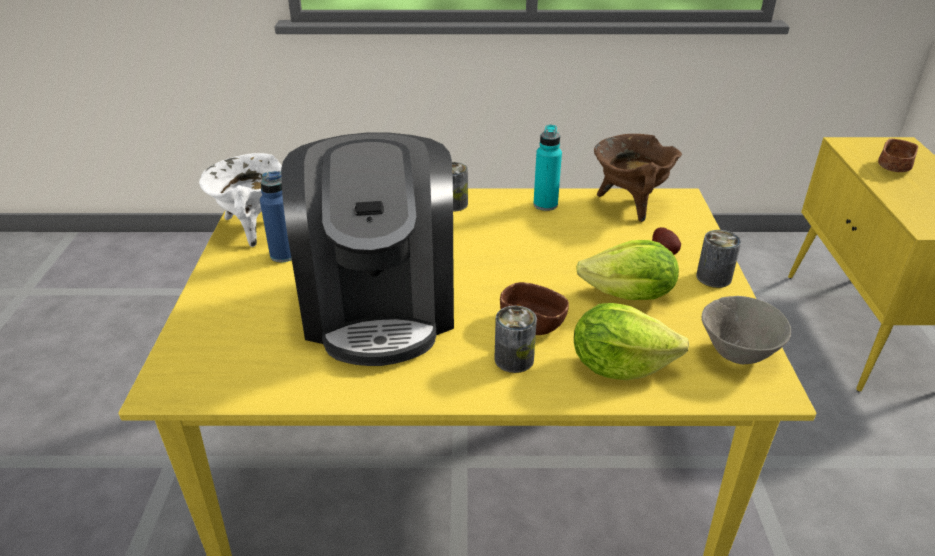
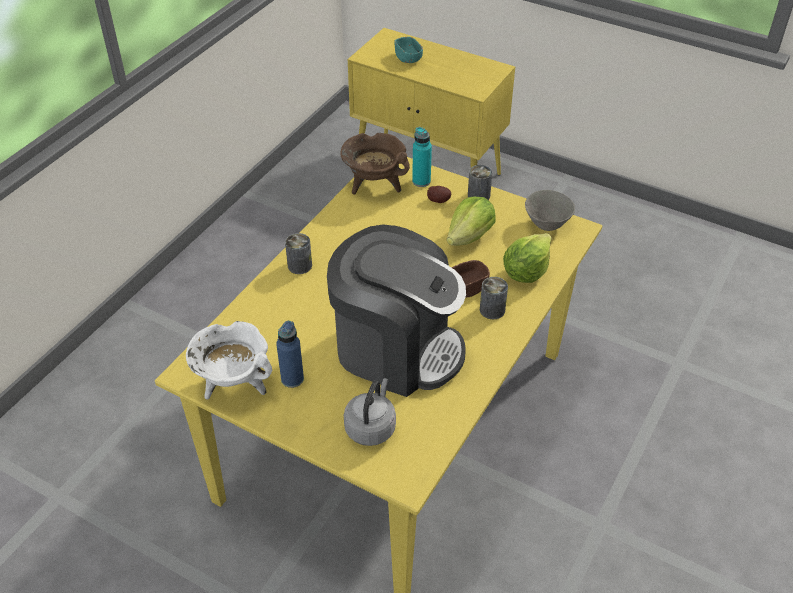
camera: 60 degrees left, 10 degrees up
(240, 330) = (371, 427): none -> grey kettle
(545, 205) = (342, 222): turquoise bottle -> turquoise bottle (421, 181)
(894, 167) = (408, 58): brown bowl -> turquoise bowl

